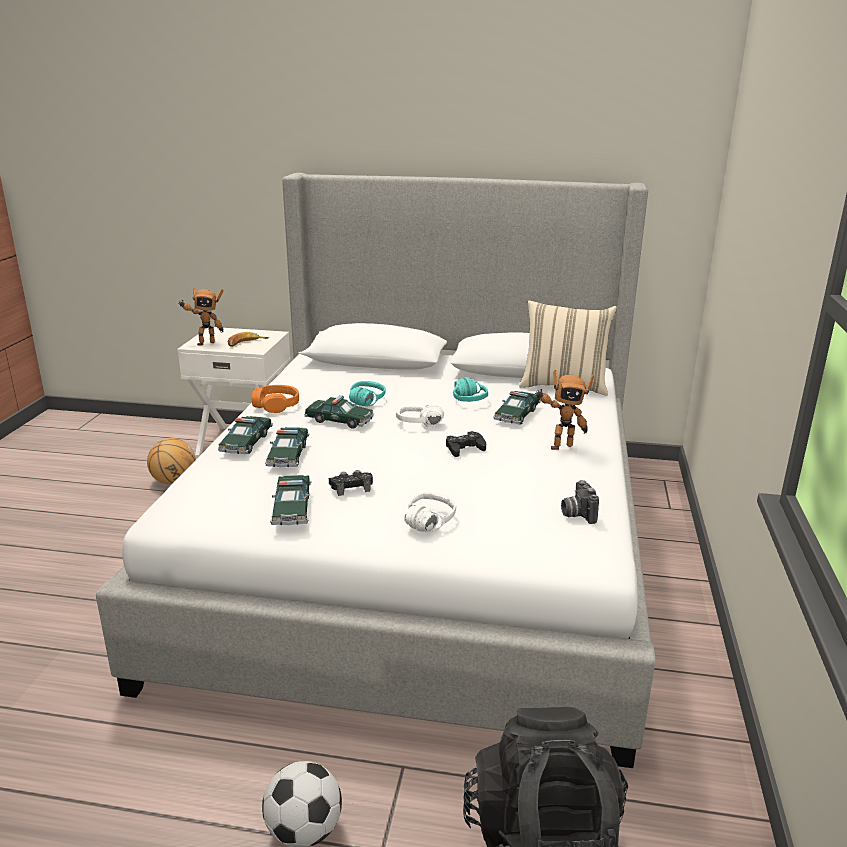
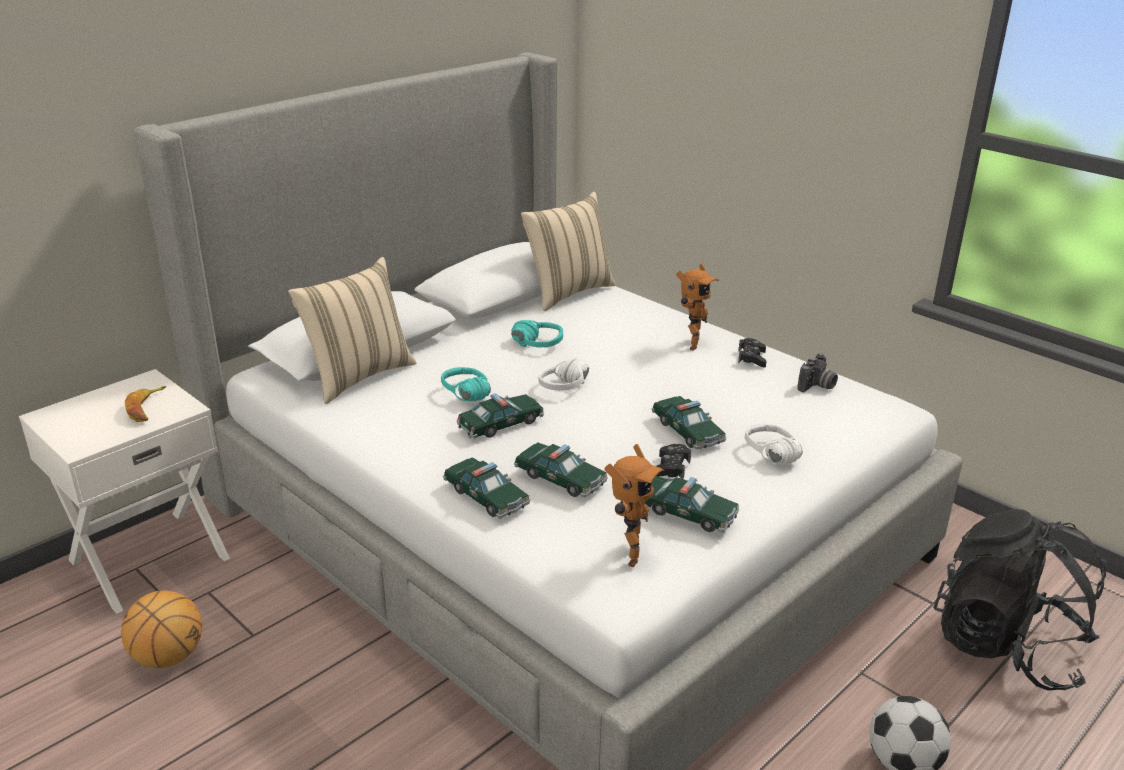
camera: 55 degrees left, 5 degrees up
(205, 343) = (87, 436): toy robot -> toy robot (627, 555)
(276, 405) = (400, 448): orange headphones -> none
(345, 370) = (358, 376): none -> beige pillow
(464, 448) = (647, 386): black game controller -> black game controller (751, 358)
(517, 415) = (604, 336): toy car -> toy car (687, 431)
(577, 514) = (817, 386): camera -> camera turned 75 degrees counterclockwise

